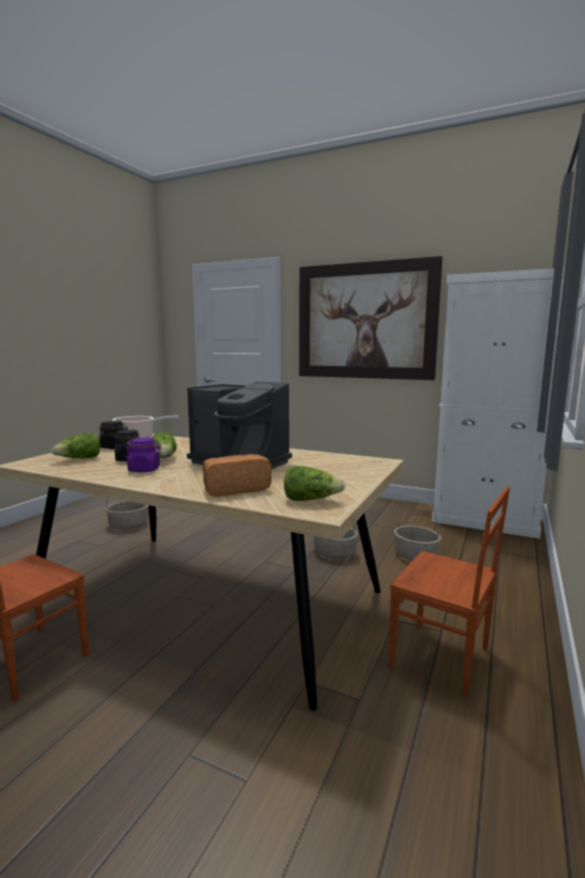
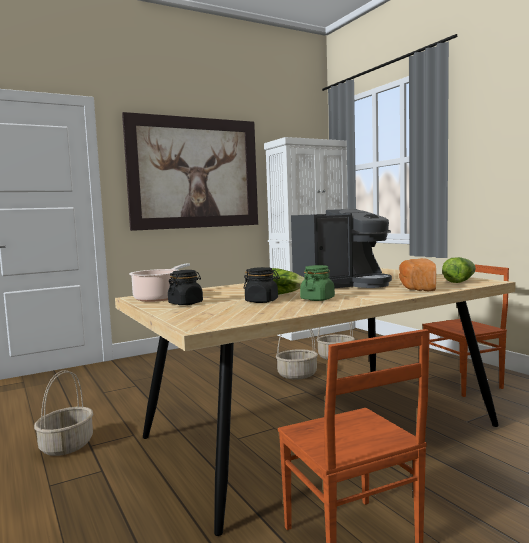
camera: 55 degrees left, 5 degrees down
(79, 459) = (224, 311): lettuce -> none
(144, 470) = (317, 299): purple jar -> green jar

